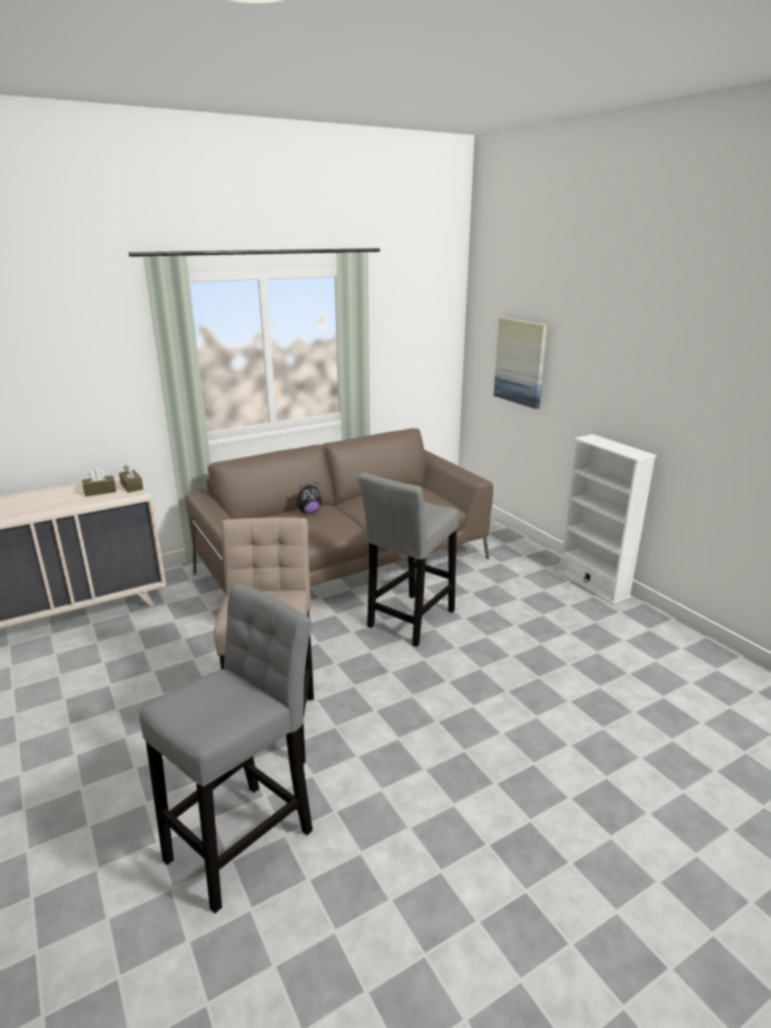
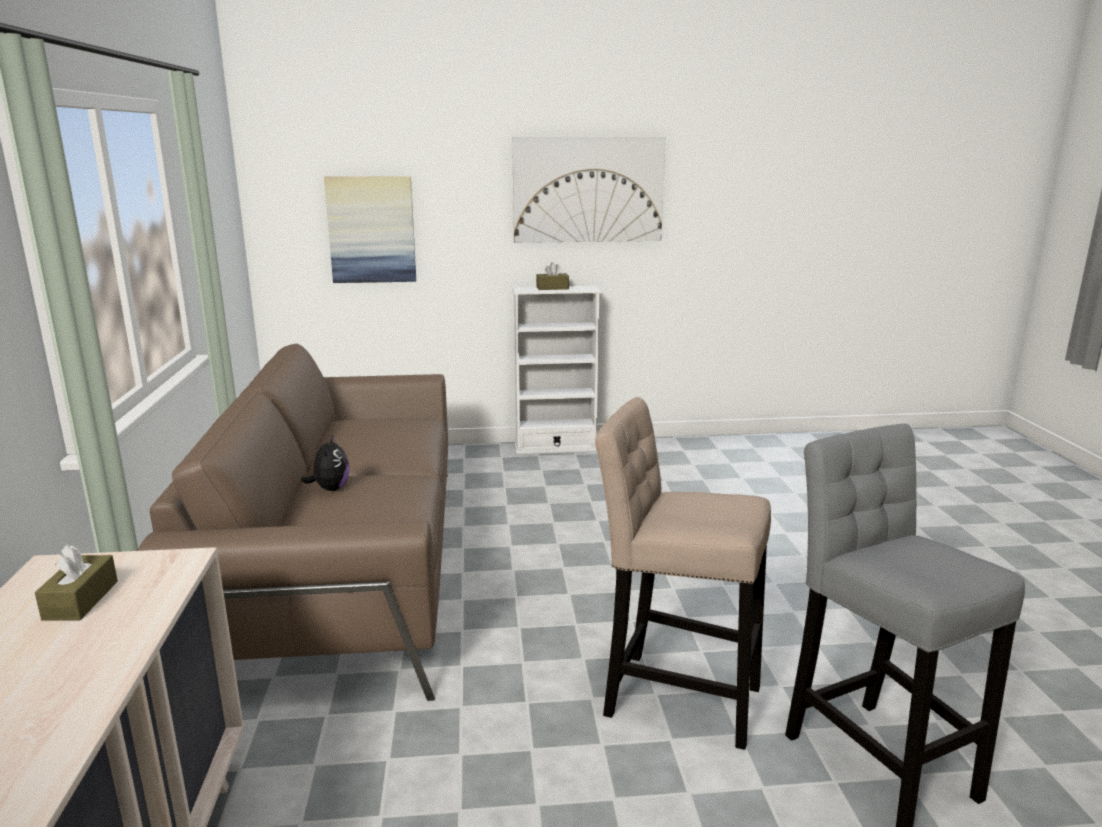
camera: 65 degrees left, 5 degrees down
(132, 486) = (117, 563): brown tissue box -> brown tissue box (552, 288)
(409, 621) = (529, 554): grey stool -> none
(670, 360) = (588, 190): none -> picture

